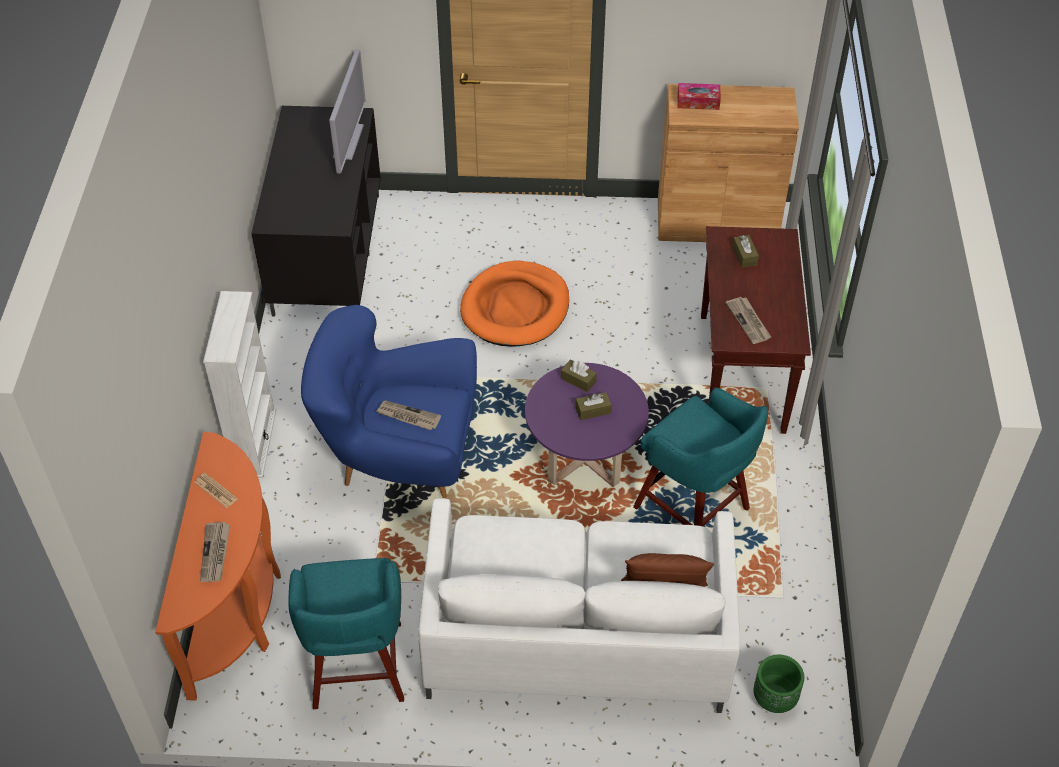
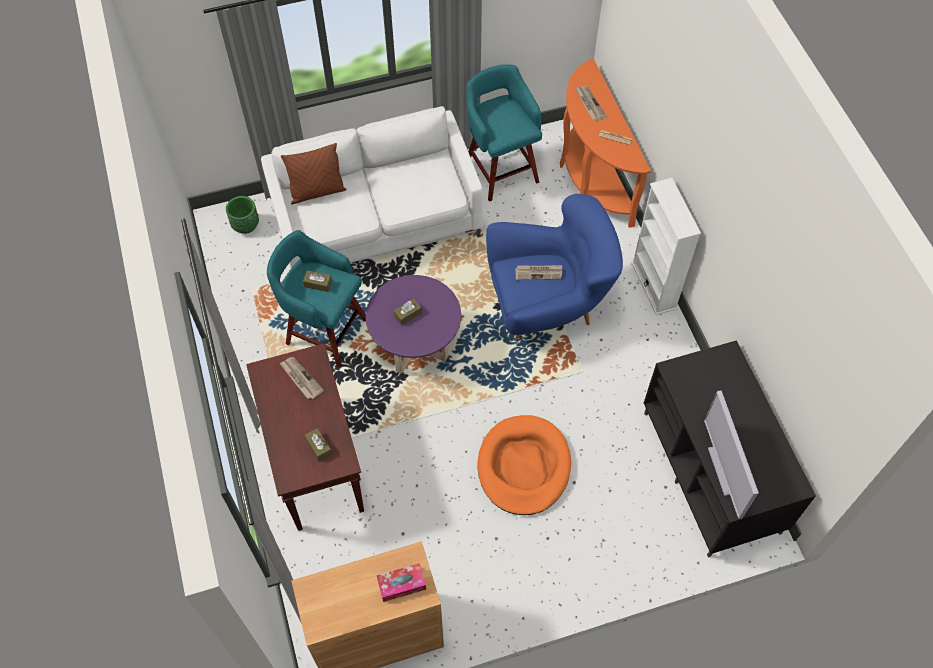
camera: 160 degrees right, 10 degrees up
(578, 380) = (428, 336): brown tissue box -> brown tissue box (318, 284)

